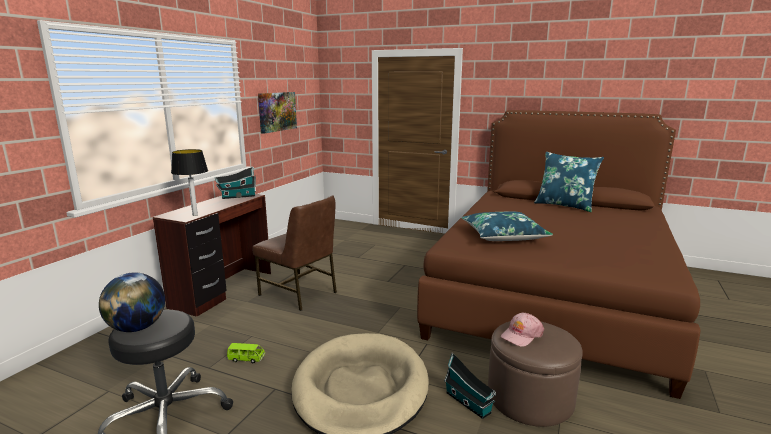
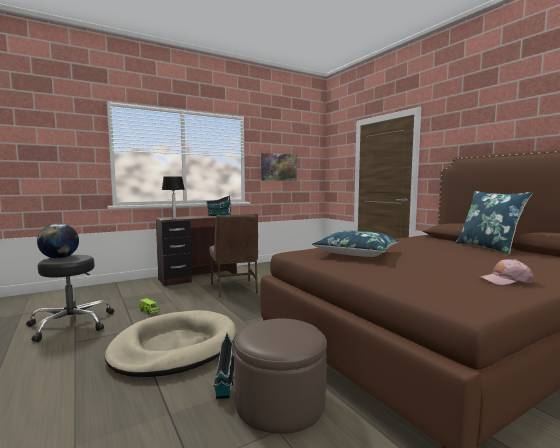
camera: 35 degrees right, 10 degrees down
(521, 335) = (269, 327): pink cap -> pink cap (505, 280)

